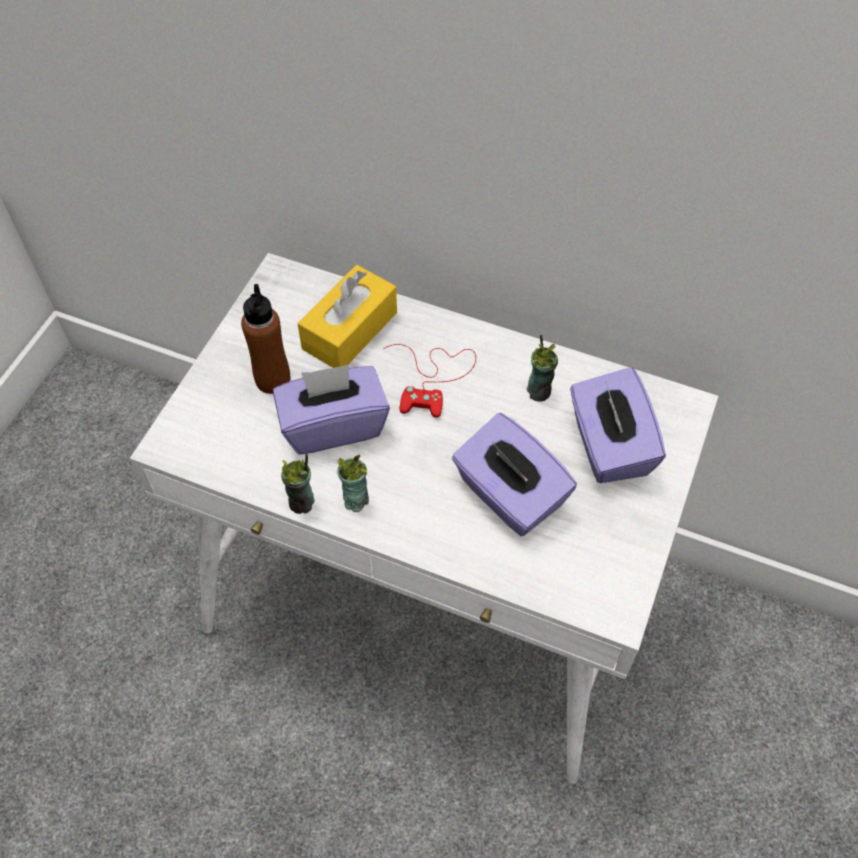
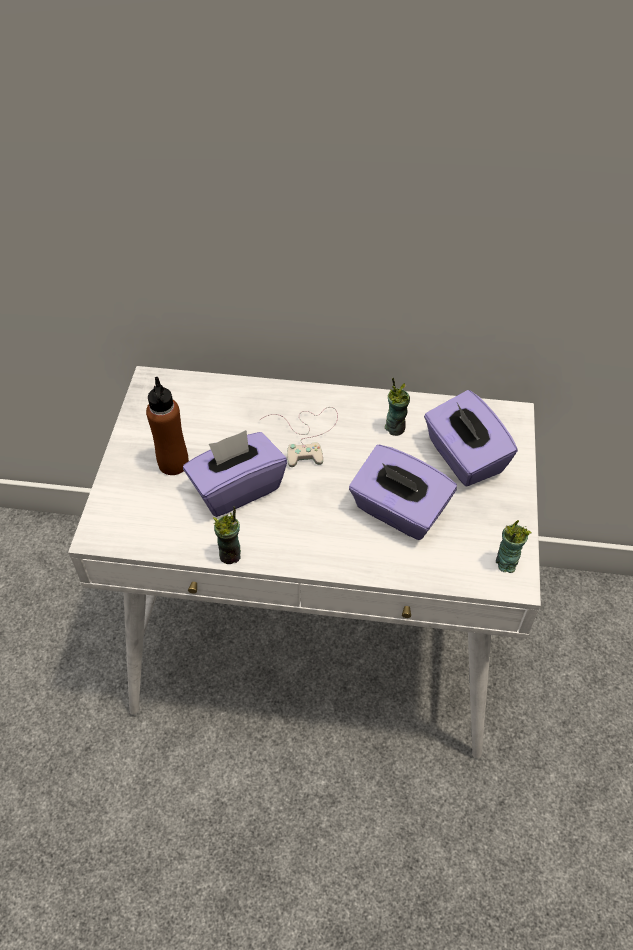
camera: 15 degrees left, 5 degrees down
(350, 330) = (226, 412): yellow tissue box -> none
(355, 500) = (274, 542): cup -> cup (506, 563)
(433, 378) = (307, 435): red game controller -> white game controller

